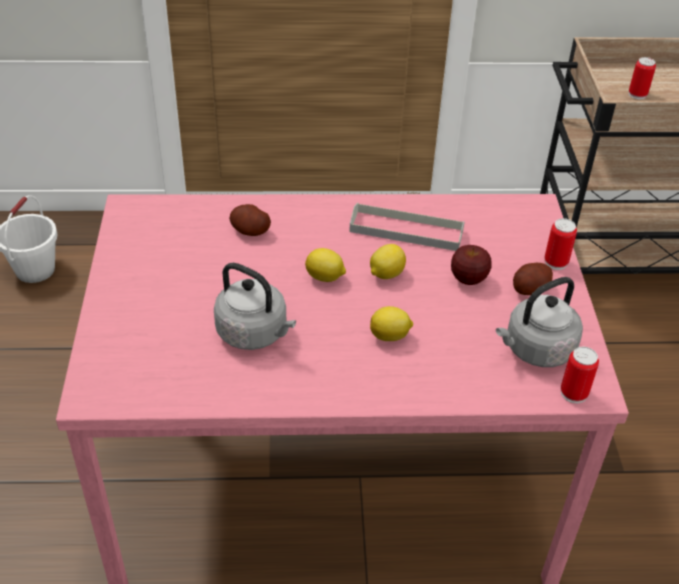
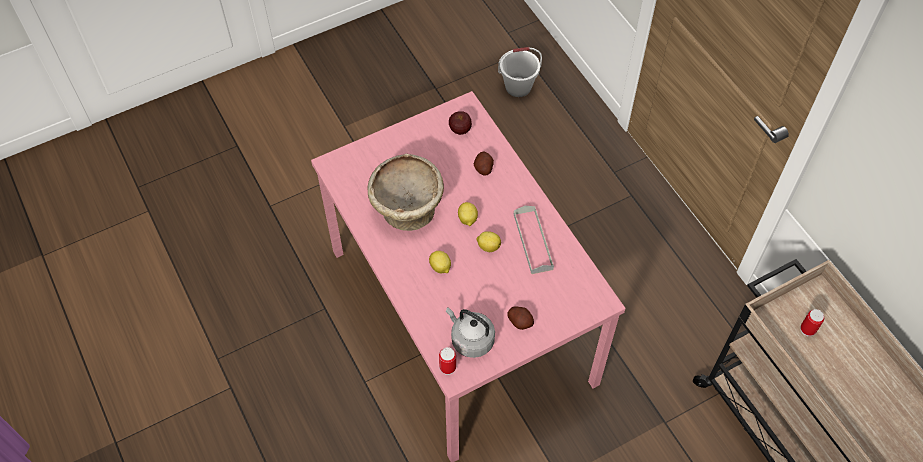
camera: 65 degrees right, 15 degrees up
(255, 333) = (407, 208): grey kettle -> beige bowl
(468, 279) = (509, 288): apple -> apple (460, 130)
(556, 262) = (554, 328): can -> none

